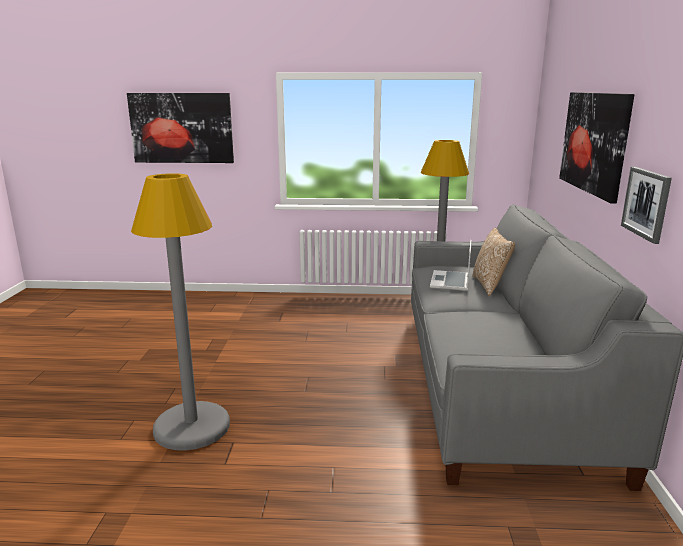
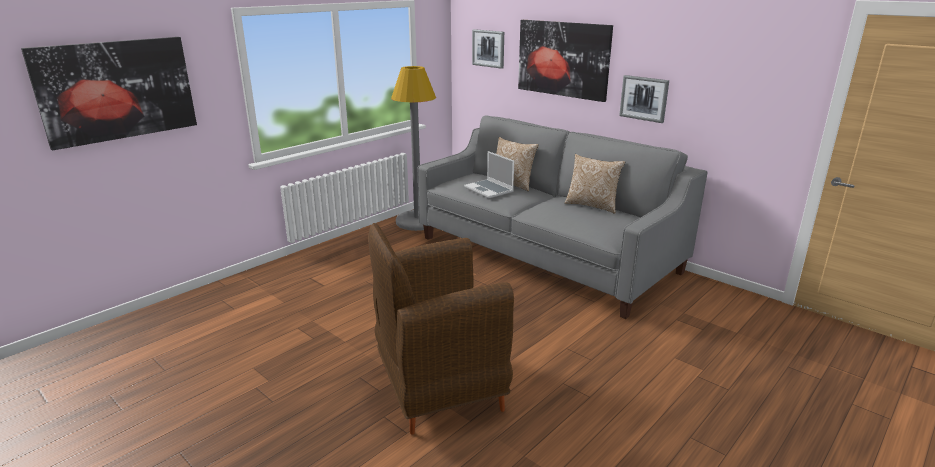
camera: 50 degrees left, 5 degrees up
(192, 427) = (438, 389): grey floor lamp -> brown armchair
(519, 332) = (592, 205): none -> pillow
(552, 129) = (488, 48): none -> picture

